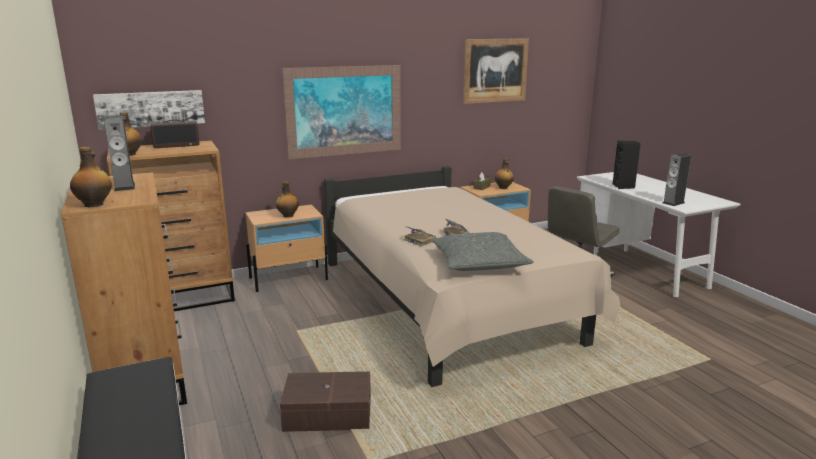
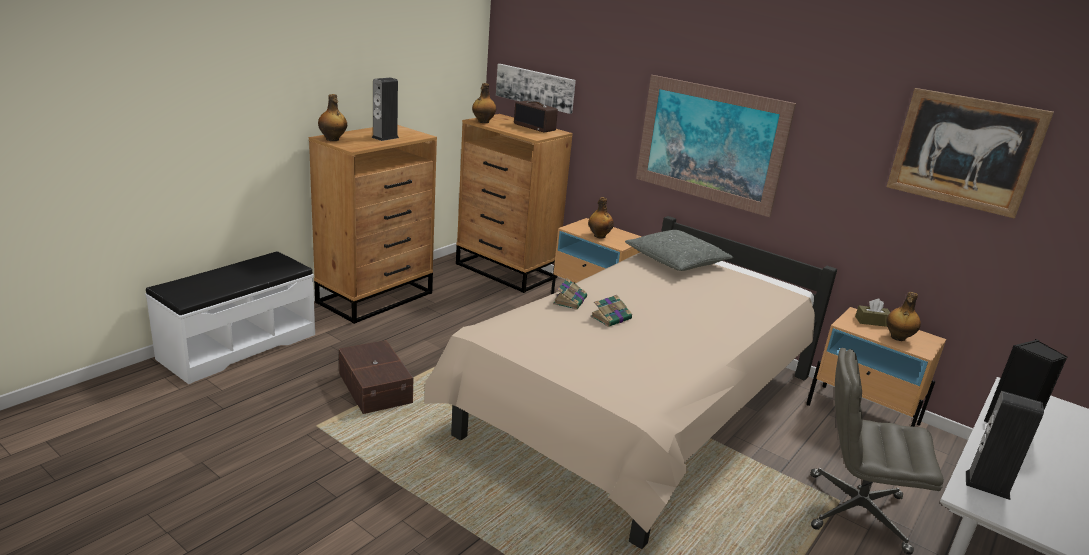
camera: 60 degrees right, 5 degrees up
(479, 262) = (536, 342): grey pillow -> grey pillow (676, 260)

